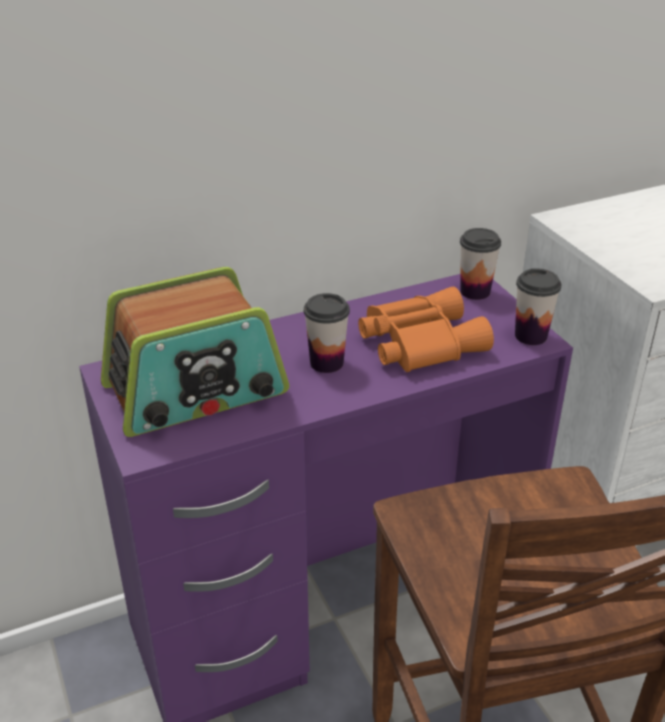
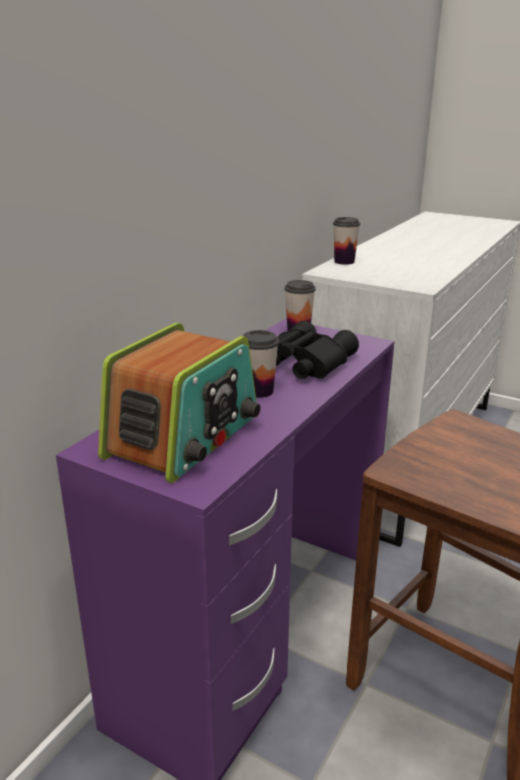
camera: 35 degrees left, 10 degrees down
(418, 341) = (302, 363): orange binoculars -> black binoculars
(530, 336) = (364, 342): cup -> cup (344, 261)

